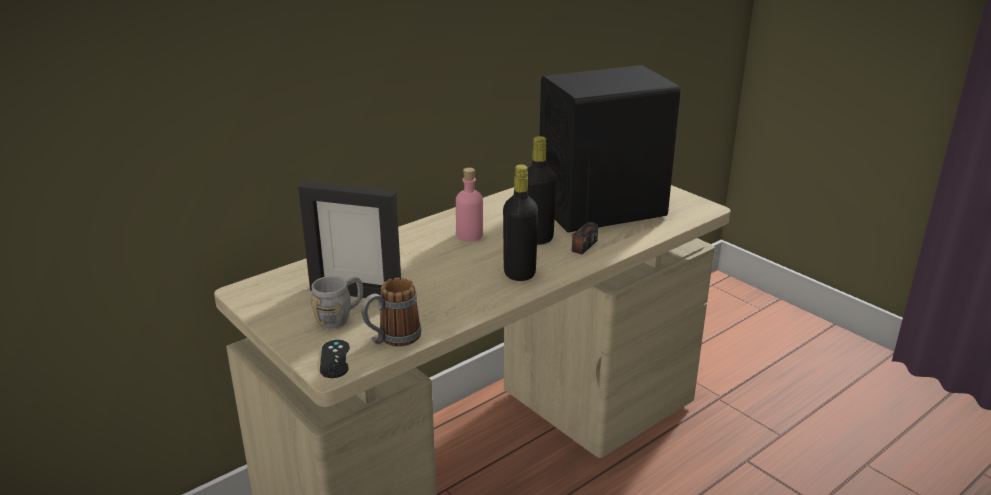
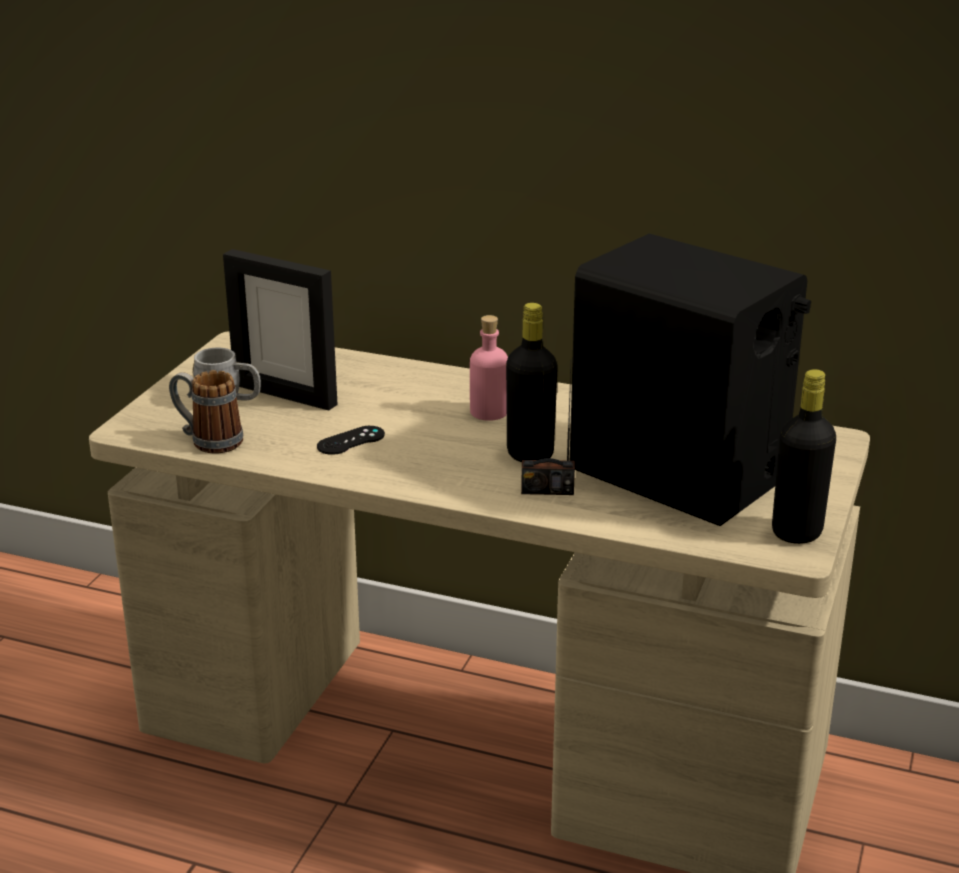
camera: 60 degrees right, 0 degrees up
(335, 359) = (148, 425): black game controller -> black game controller (351, 441)
(356, 292) = (286, 393): picture frame -> picture frame turned 45 degrees counterclockwise
(519, 273) = (423, 468): black bottle -> black bottle (796, 532)

